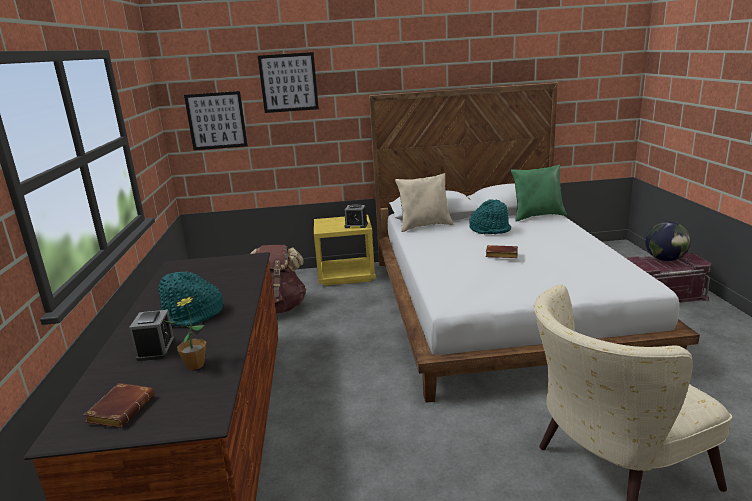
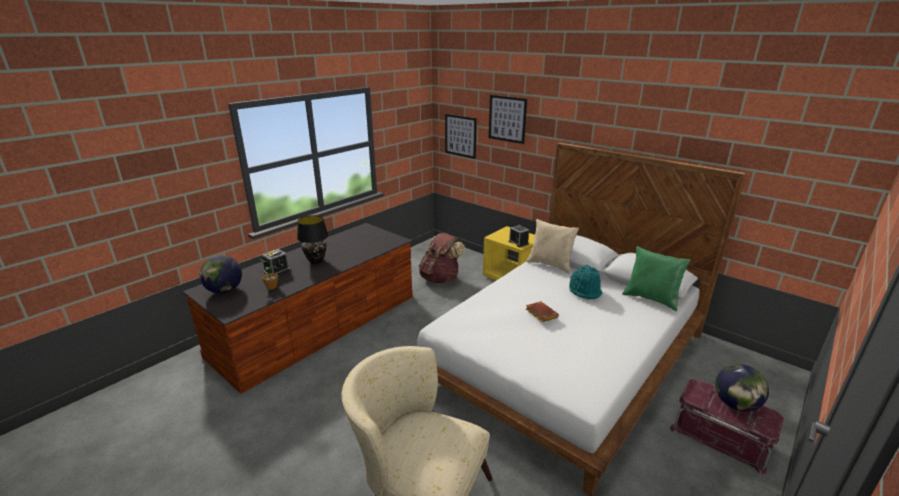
camera: 45 degrees right, 5 degrees up
(121, 409) = (225, 291): brown book -> globe
(192, 315) = (316, 261): turquoise hat -> black table lamp

